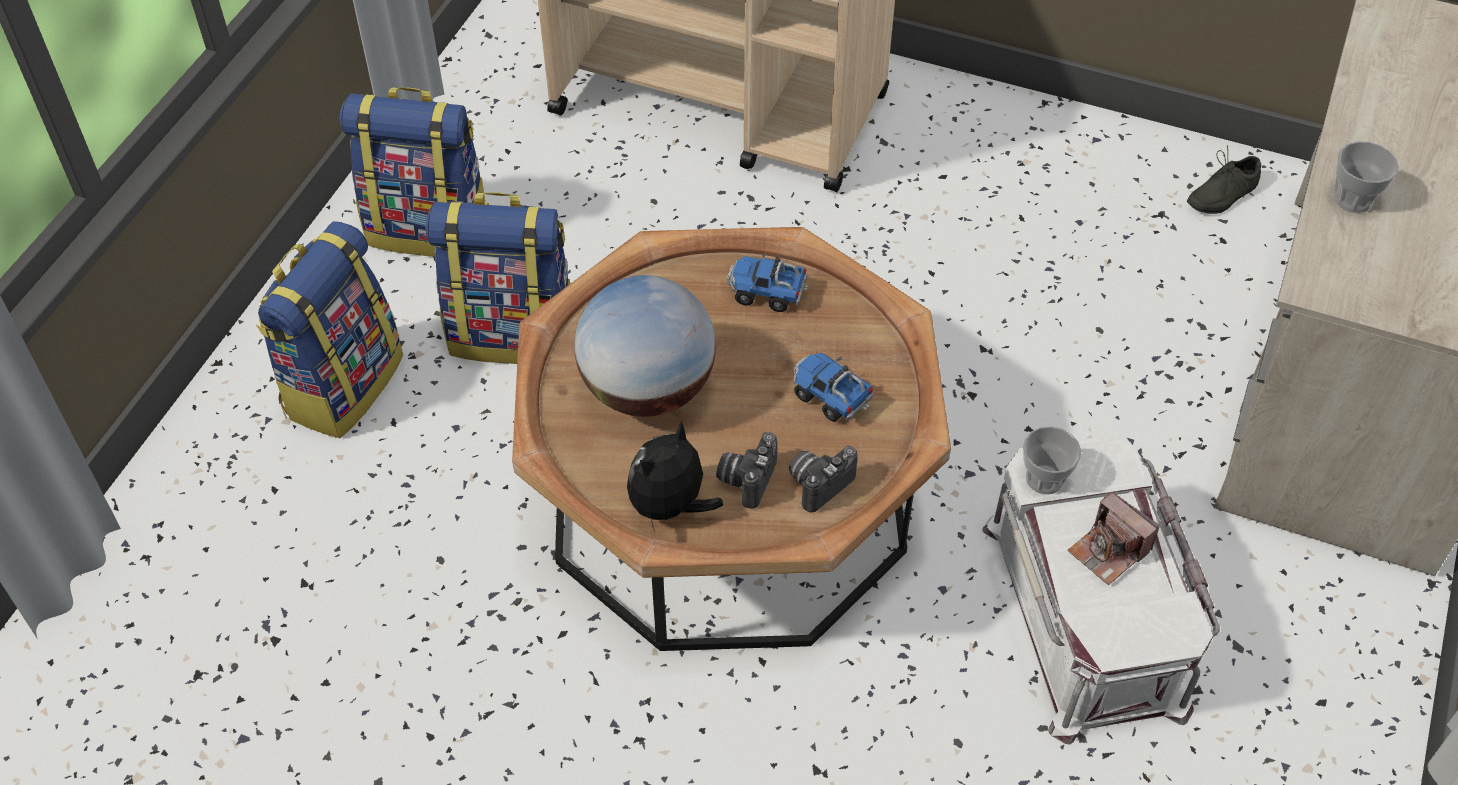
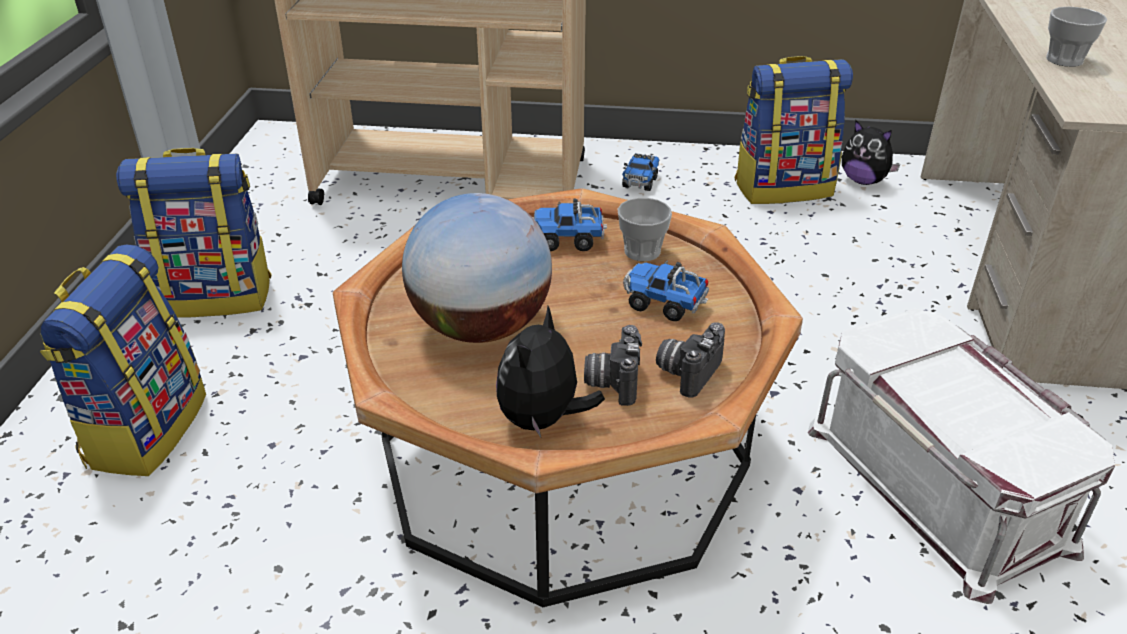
camera: 15 degrees left, 15 degrees down
(513, 333) = (313, 359): backpack -> backpack (783, 188)
(940, 145) = (640, 182): none -> toy truck
(1044, 478) = (878, 349): cup -> cup (642, 251)
(1108, 551) = (970, 396): camera -> none
(1219, 193) = (863, 181): grey shoe -> plush toy

